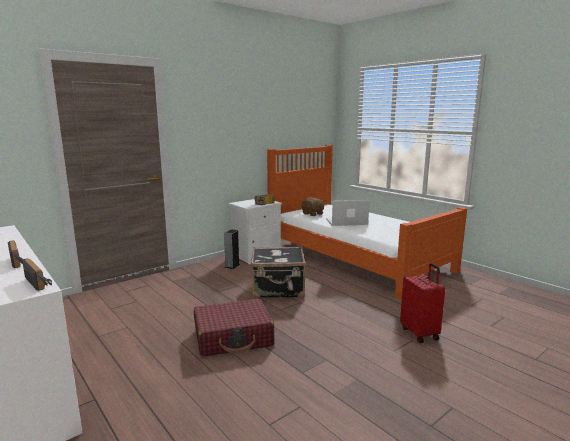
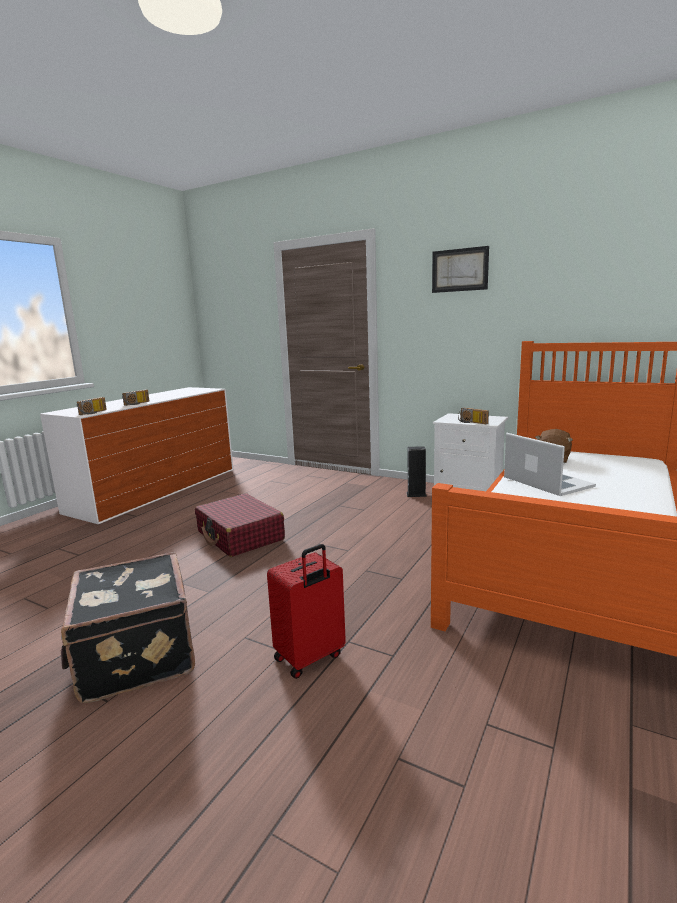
camera: 70 degrees right, 0 degrees up
(227, 101) = (459, 270): none -> picture
(278, 289) = (374, 531): black suitcase -> black suitcase (134, 656)

